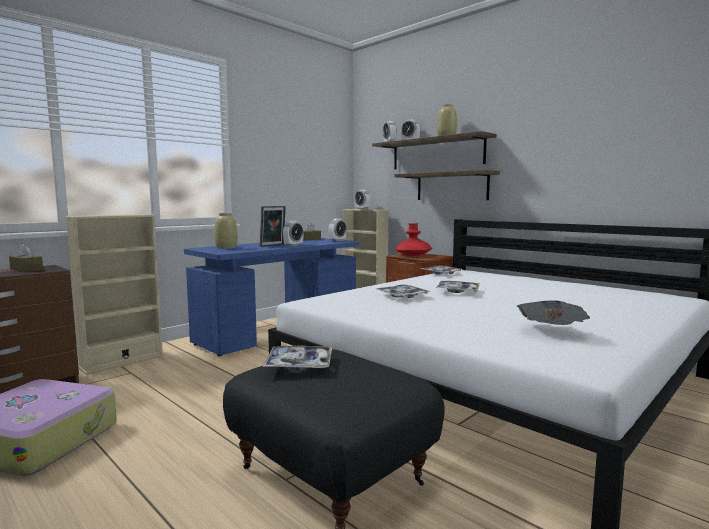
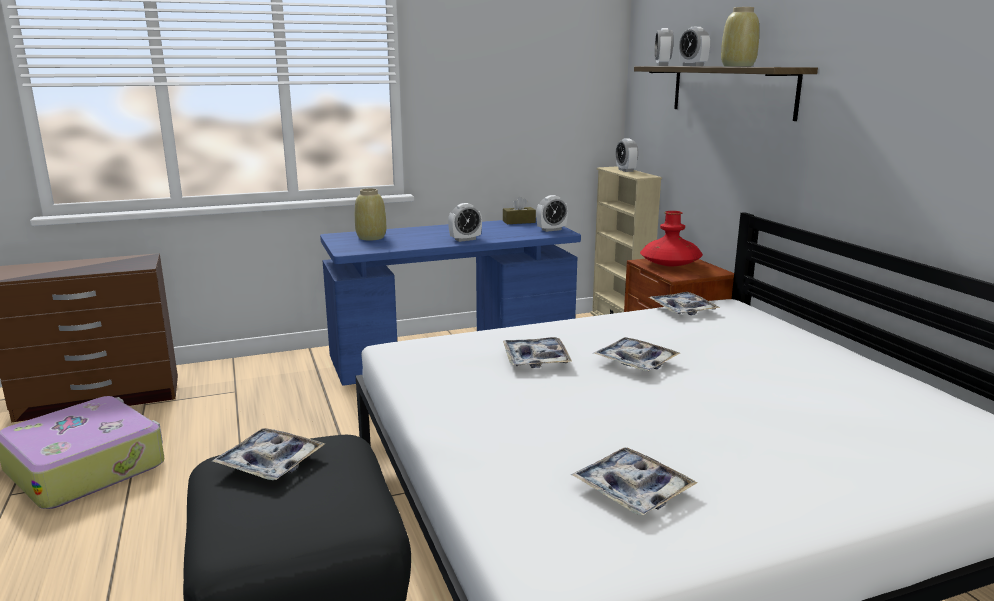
camera: 25 degrees right, 10 degrees up
(26, 269) = (119, 262): brown tissue box -> none
(122, 362) = (241, 372): beige bookcase -> none
(273, 245) = (438, 237): picture frame -> none
(451, 186) = (746, 153): shelf -> none
(551, 332) = (632, 490): newspaper -> tray

